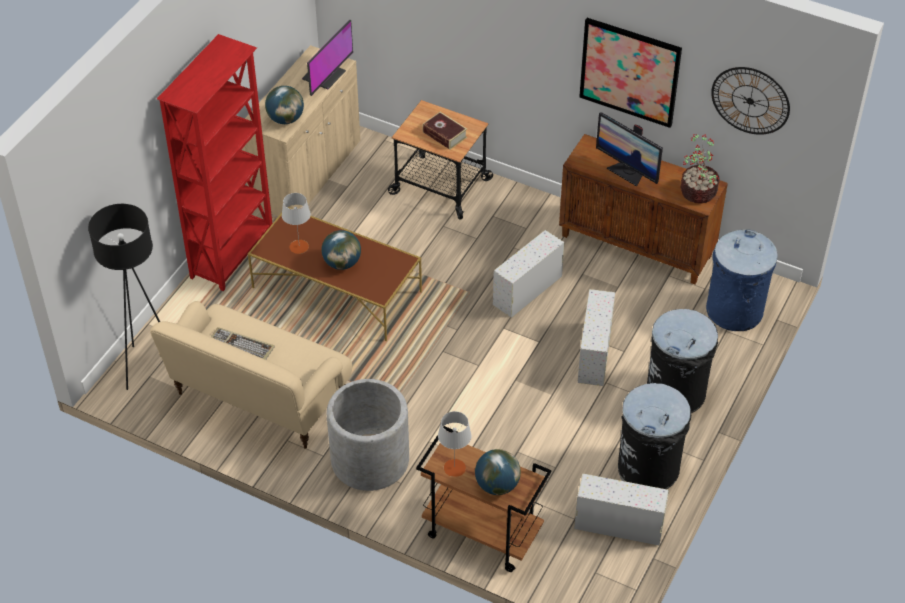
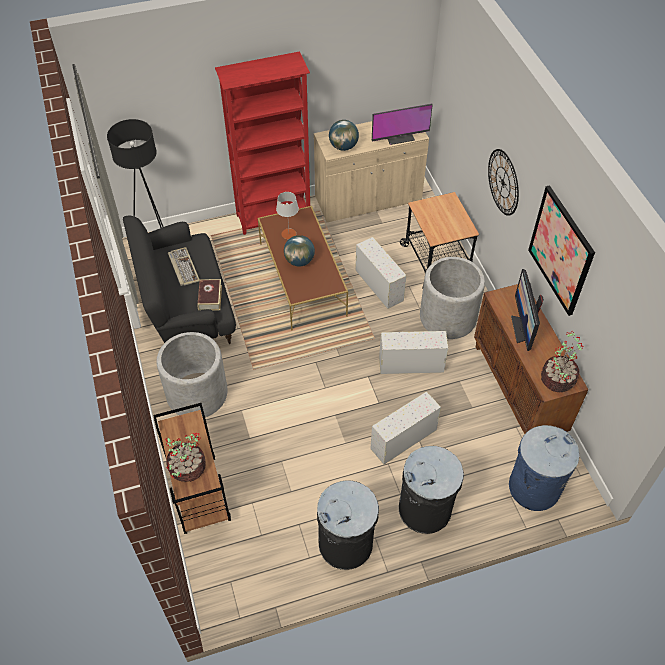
camera: 45 degrees right, 5 degrees up
(259, 398) = (187, 309): beige sofa -> black sofa
(444, 135) = (442, 223): book -> book (210, 298)
(454, 468) = (179, 435): grey table lamp -> none
(497, 485) = (187, 468): globe -> potted plant
(510, 228) = (448, 317): none -> grey planter
(617, 525) = (280, 564): white storage box -> white storage box (378, 284)
(750, 100) = (622, 333): wall clock -> wall clock (503, 182)

